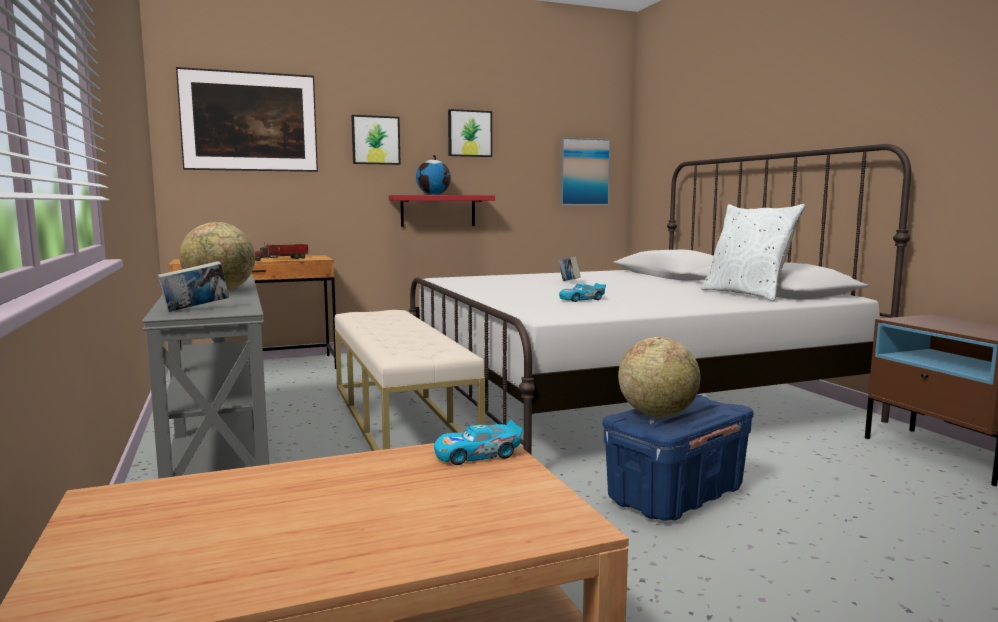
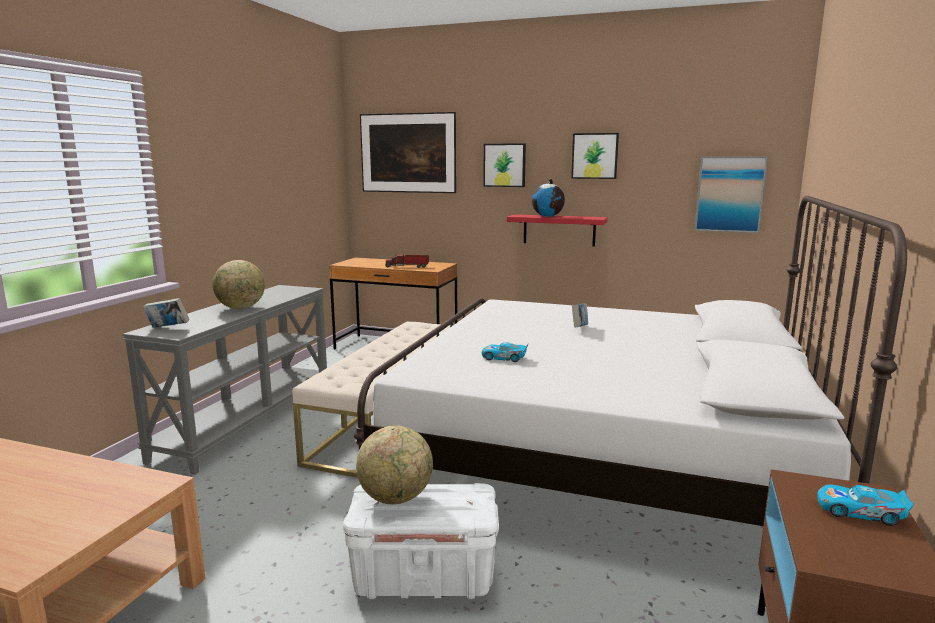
camera: 40 degrees right, 5 degrees up
(477, 454) = (136, 488): toy car -> toy car (860, 512)
(676, 496) = (422, 578): blue storage box -> white storage box
(747, 294) = (693, 388): white pillow -> none

